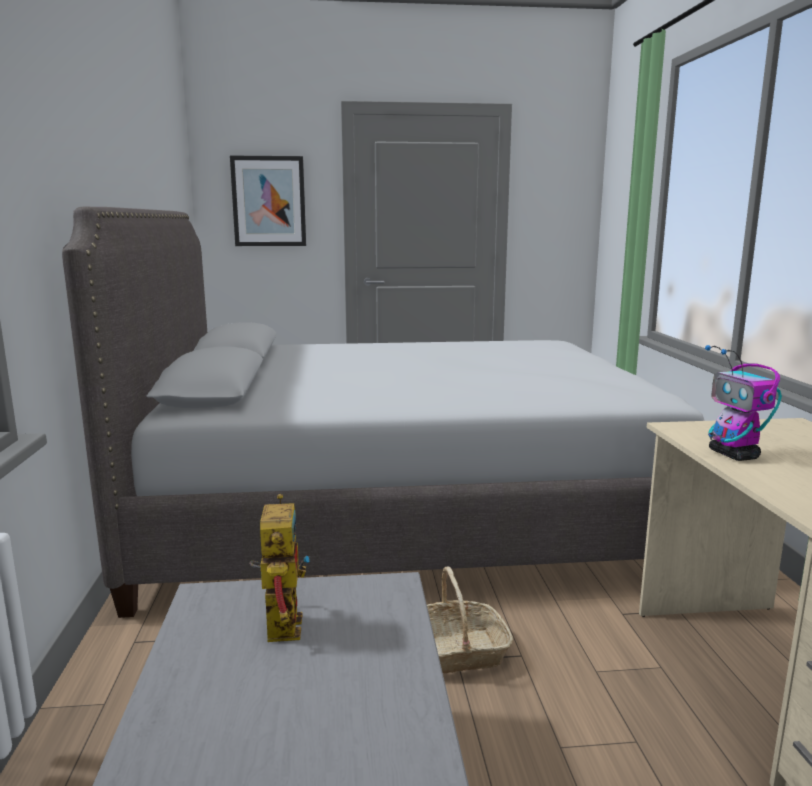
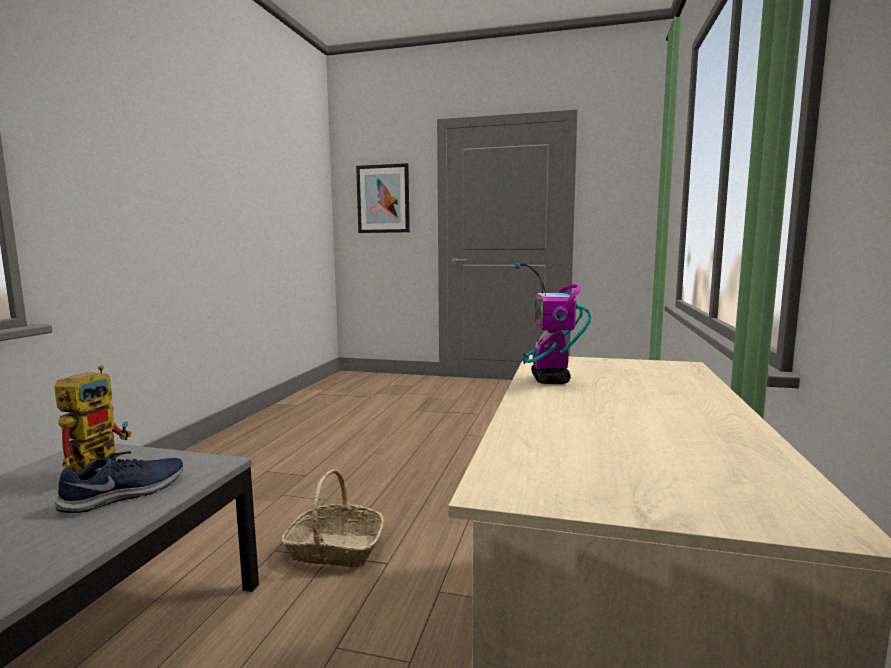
camera: 20 degrees right, 5 degrees down
(359, 639) = (126, 494): none -> blue shoe
(405, 511) = (414, 440): grey bed -> none

